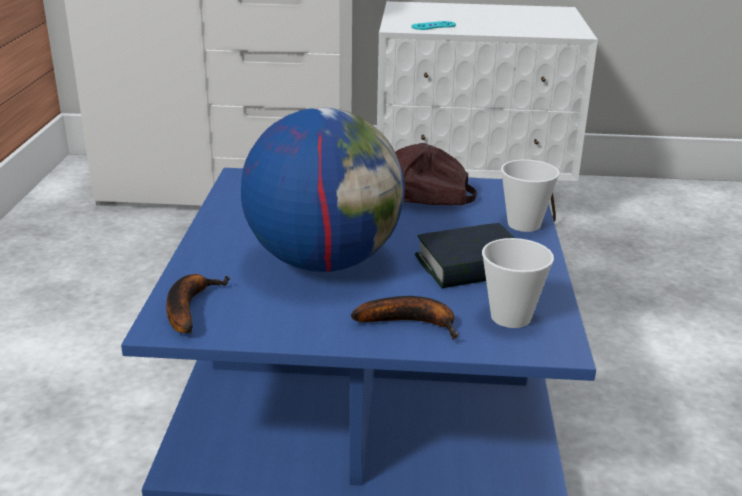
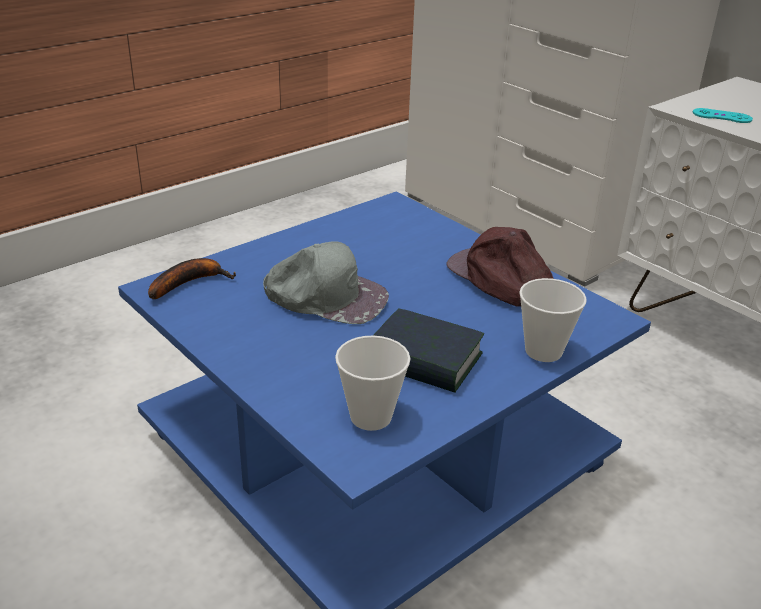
camera: 45 degrees right, 5 degrees up
(323, 261) = (325, 296): globe -> grey cap
(412, 322) = (294, 375): banana -> none

